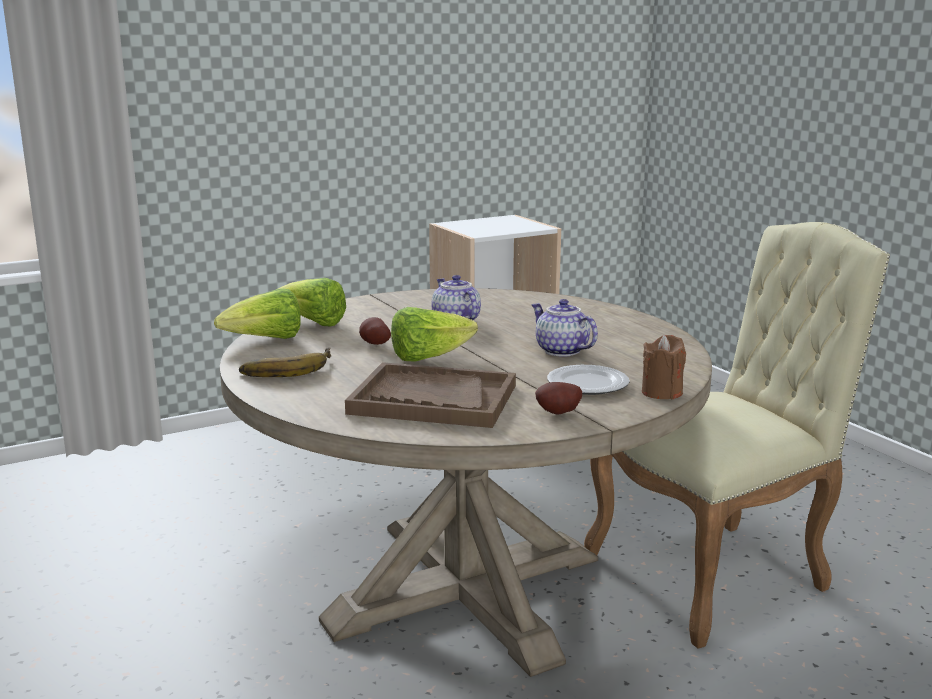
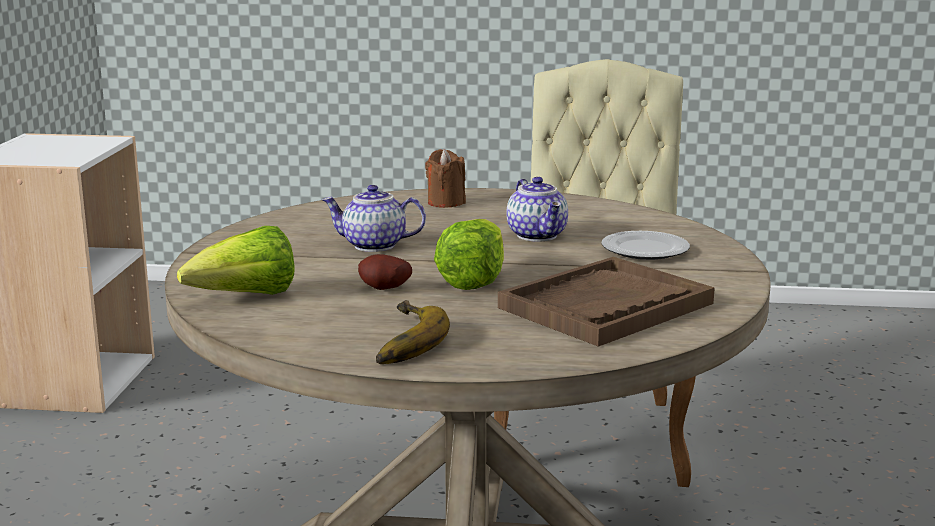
camera: 55 degrees left, 0 degrees up
(266, 340) = (268, 330): lettuce -> none
(559, 413) = (707, 275): potato -> none
(560, 351) = (538, 235): teapot -> teapot turned 105 degrees counterclockwise
(662, 392) = (699, 236): brown candle -> brown candle (446, 202)

